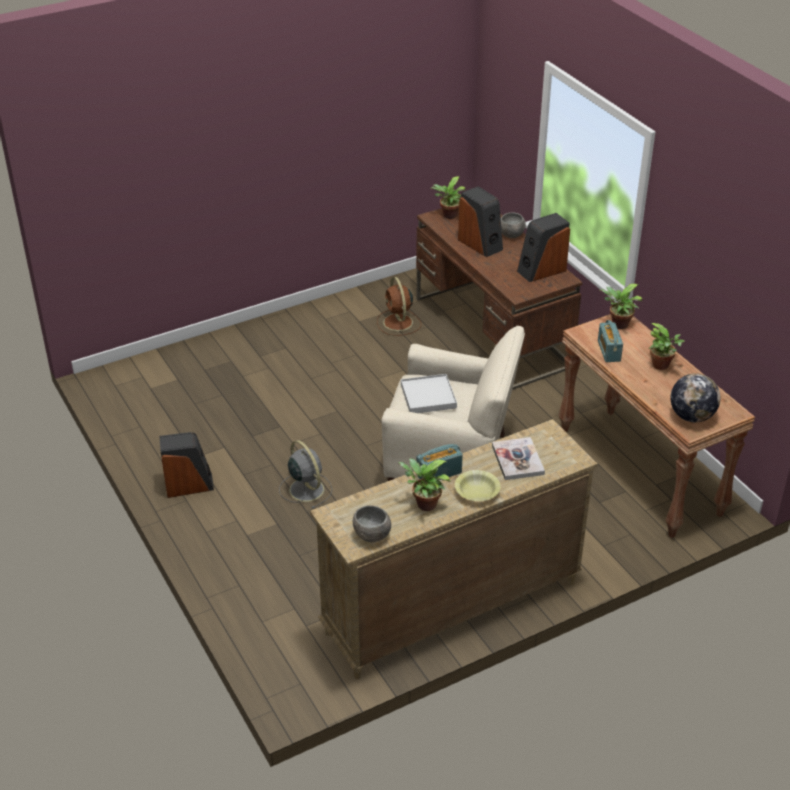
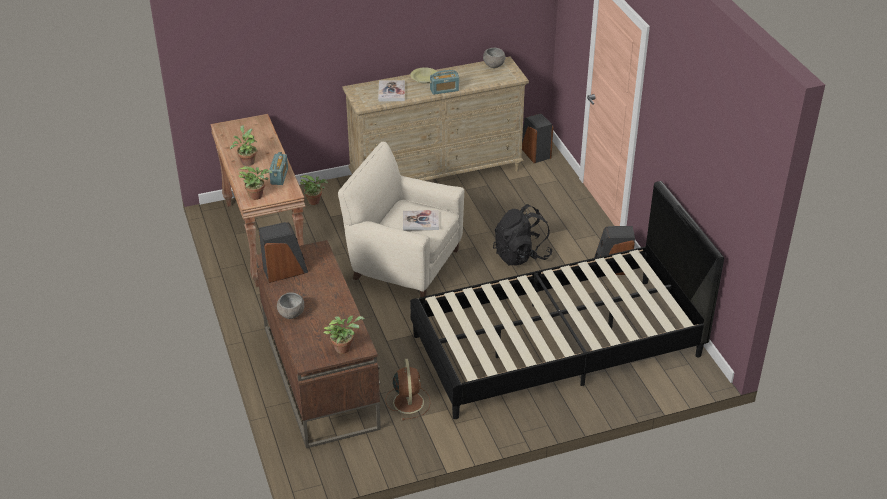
camera: 170 degrees left, 0 degrees up
(255, 387) = (557, 346): none -> black bed
(305, 488) = (521, 255): grey fan -> black backpack
(424, 505) = (459, 76): potted plant -> potted plant (315, 201)
(428, 396) = (420, 221): white tray -> book
(480, 244) = (327, 307): speaker -> speaker (534, 153)
(691, 416) = (253, 127): globe -> none

